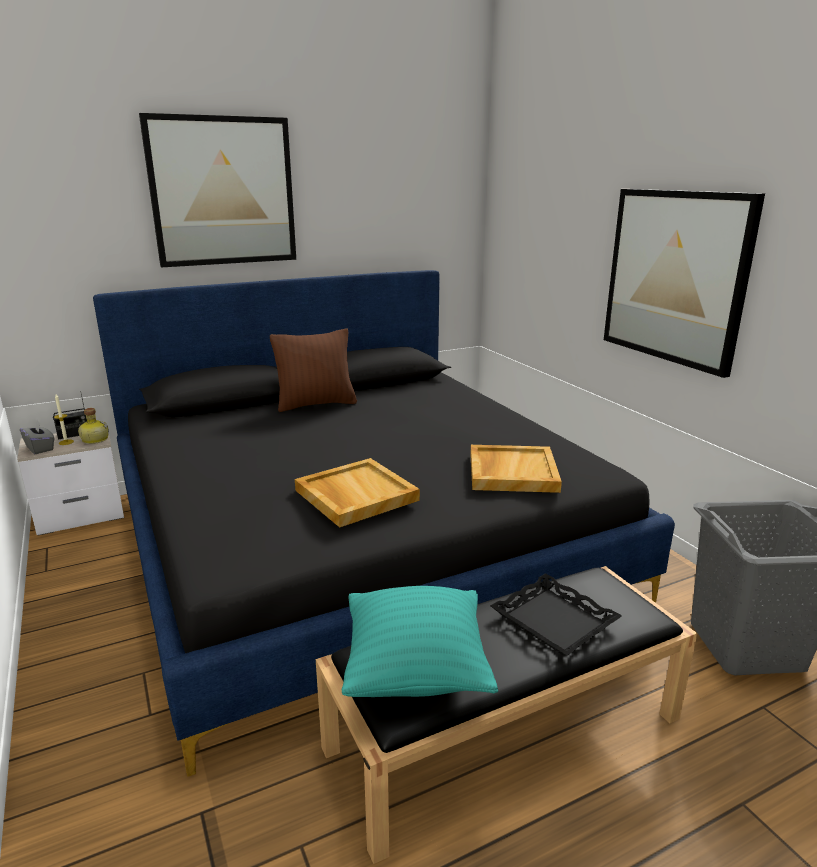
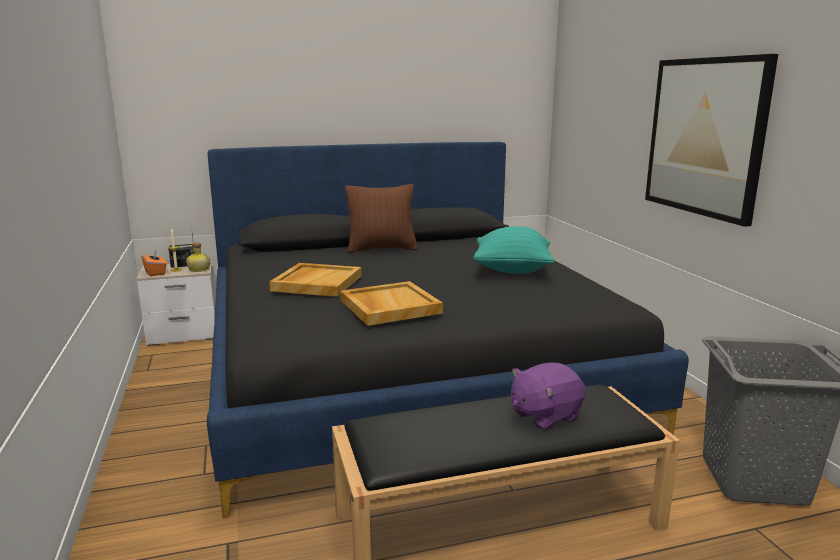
camera: 10 degrees right, 5 degrees down
(40, 448) = (155, 272): grey tissue box -> orange tissue box
(223, 192) = (318, 69): picture -> none
(416, 670) = (409, 437): turquoise pillow -> turquoise pillow (512, 271)
(511, 472) = (534, 301): beige tray -> beige tray (317, 283)
(555, 620) = (544, 416): black tray -> purple plush toy

